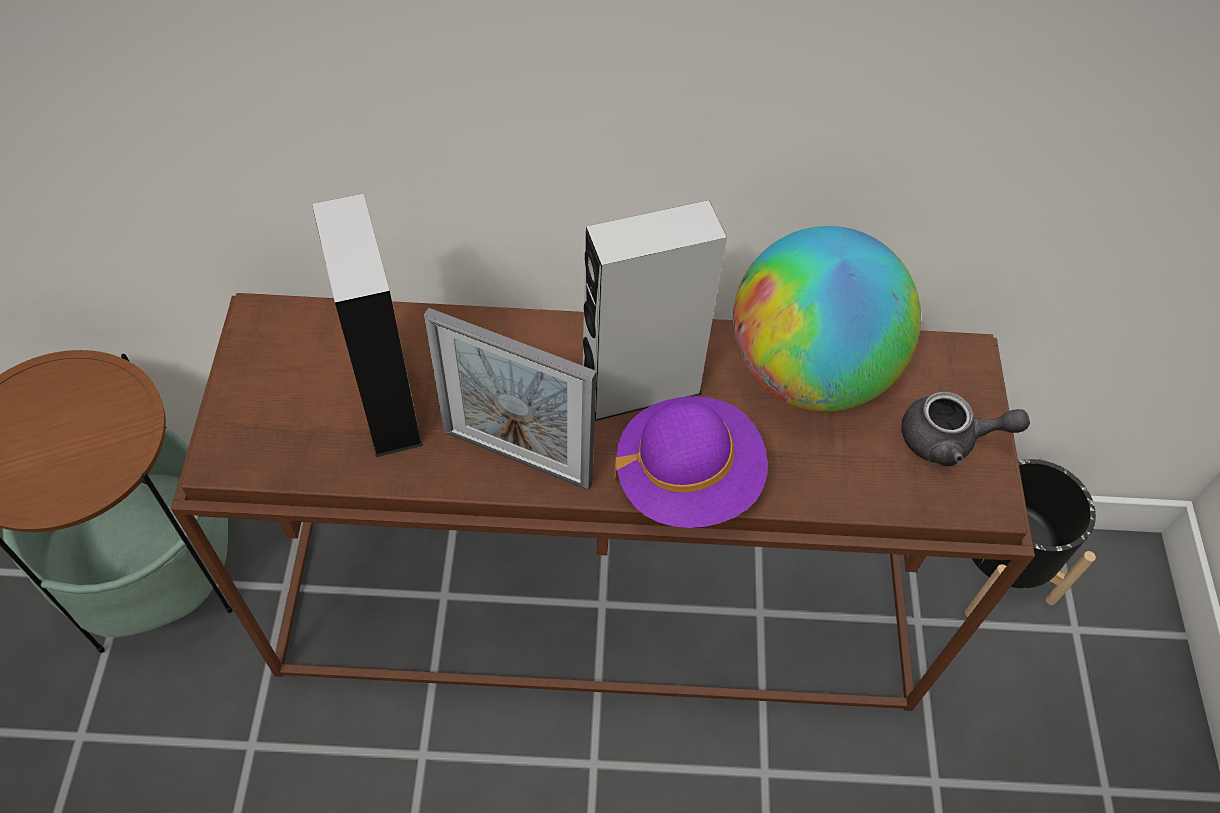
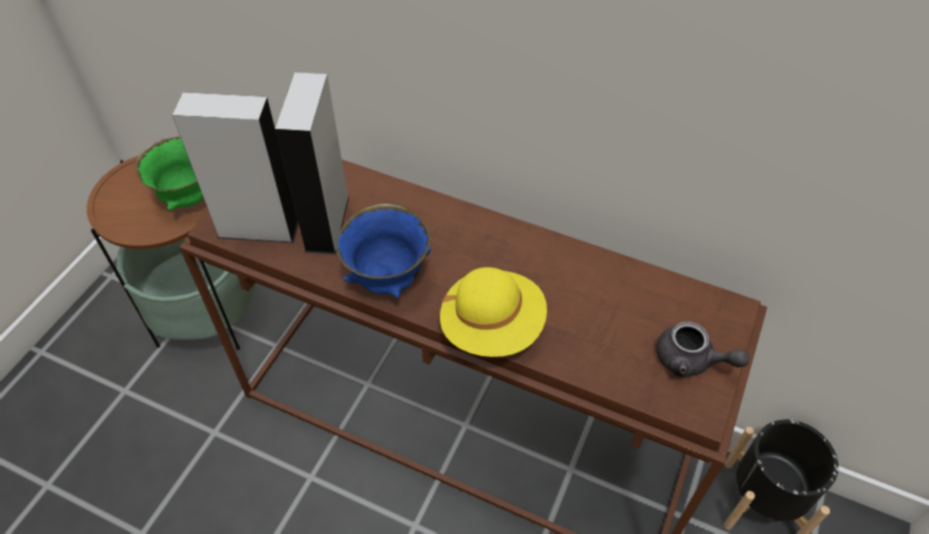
camera: 25 degrees right, 5 degrees down
(116, 421) = (189, 197): none -> green bowl
(517, 458) = (389, 279): picture frame -> blue bowl
(640, 389) = (489, 262): grey speaker -> grey speaker (258, 228)
(688, 478) = (492, 326): purple hat -> yellow hat
(808, 371) = (610, 285): globe -> none

